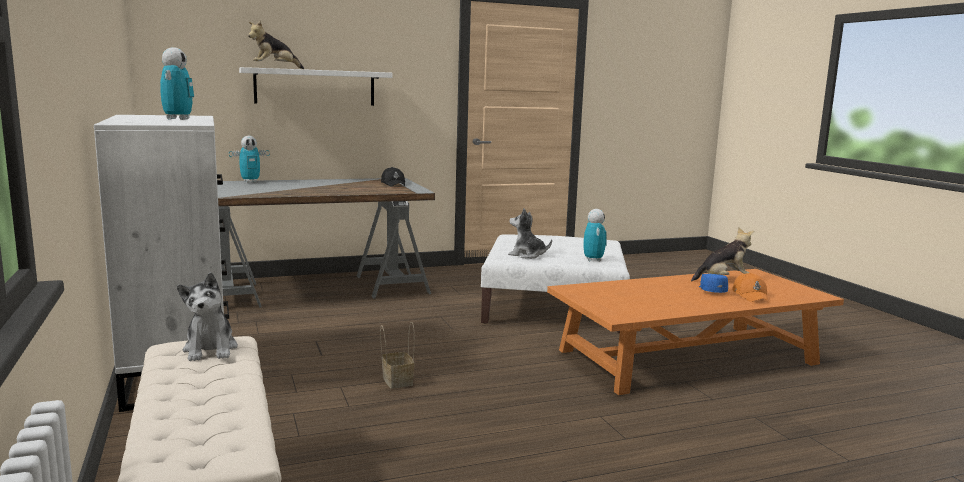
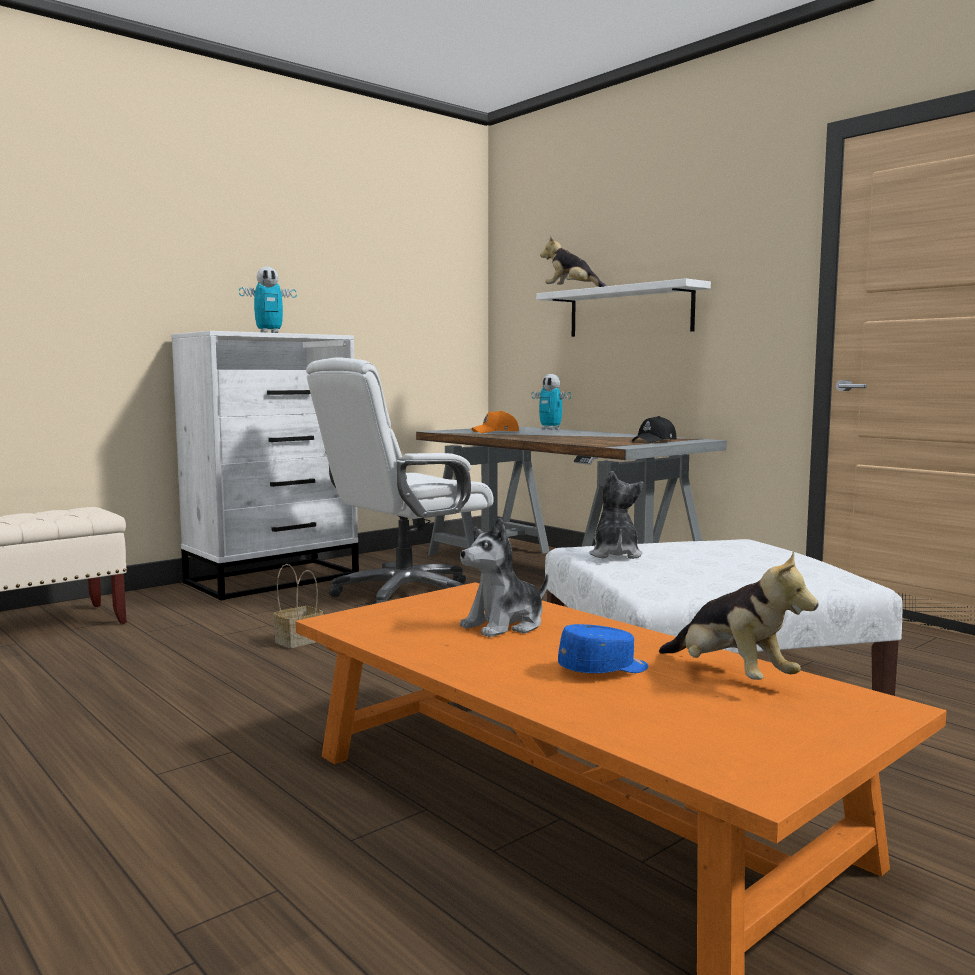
camera: 70 degrees right, 5 degrees down
(210, 349) = (75, 513): plush toy -> plush toy (505, 625)
(313, 337) = (403, 595): none -> white office chair
(593, 260) = (658, 581): toy robot -> none
(750, 295) = (617, 703): orange cap -> orange cap (496, 432)

